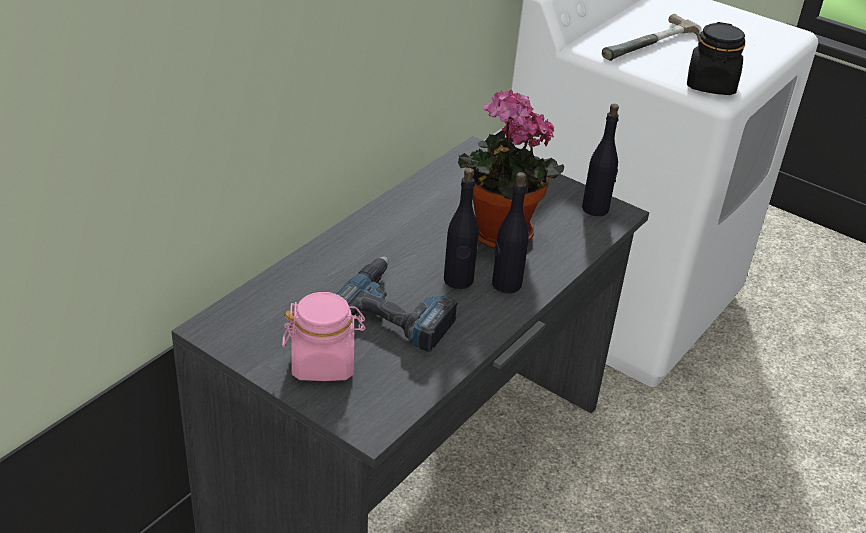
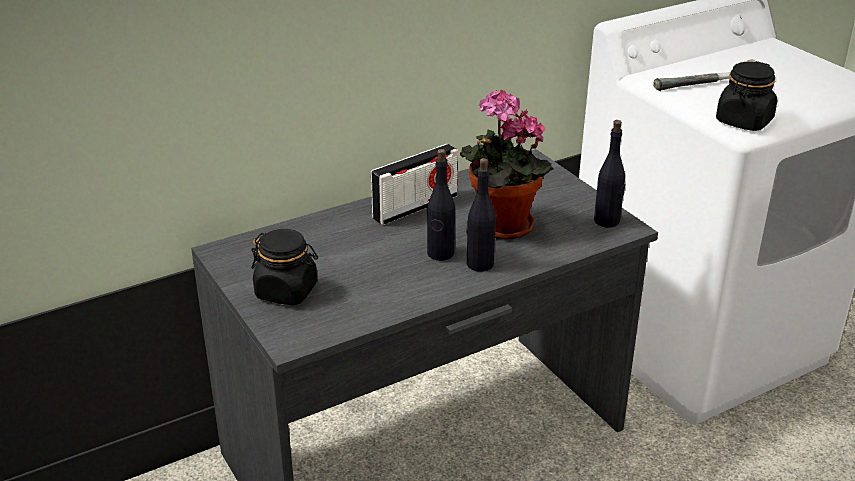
camera: 25 degrees right, 5 degrees down
(323, 363) = (287, 291): pink jar -> black jar
(394, 228) = (415, 207): none -> radio
(397, 312) = (372, 267): power drill -> none

